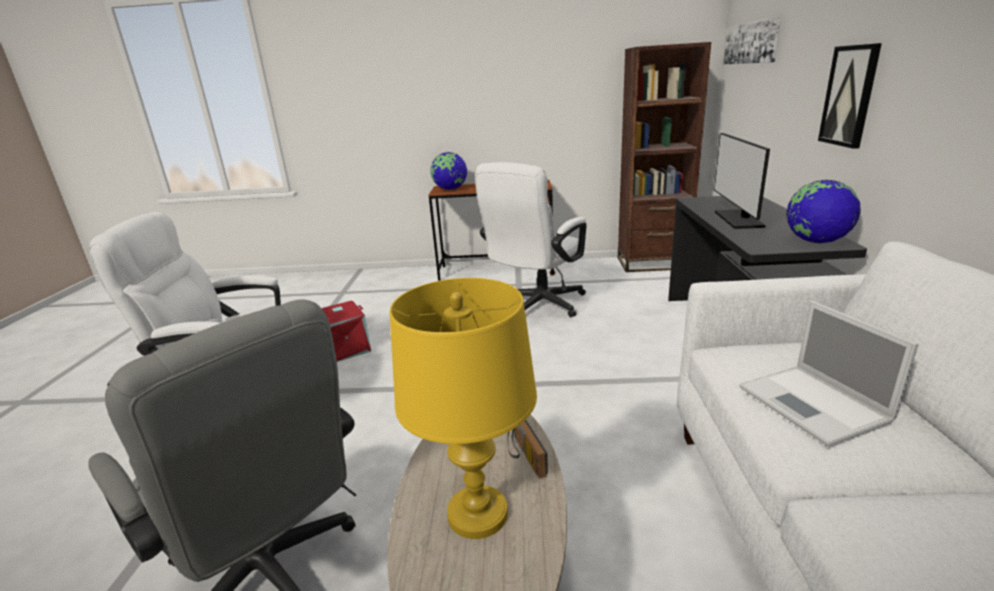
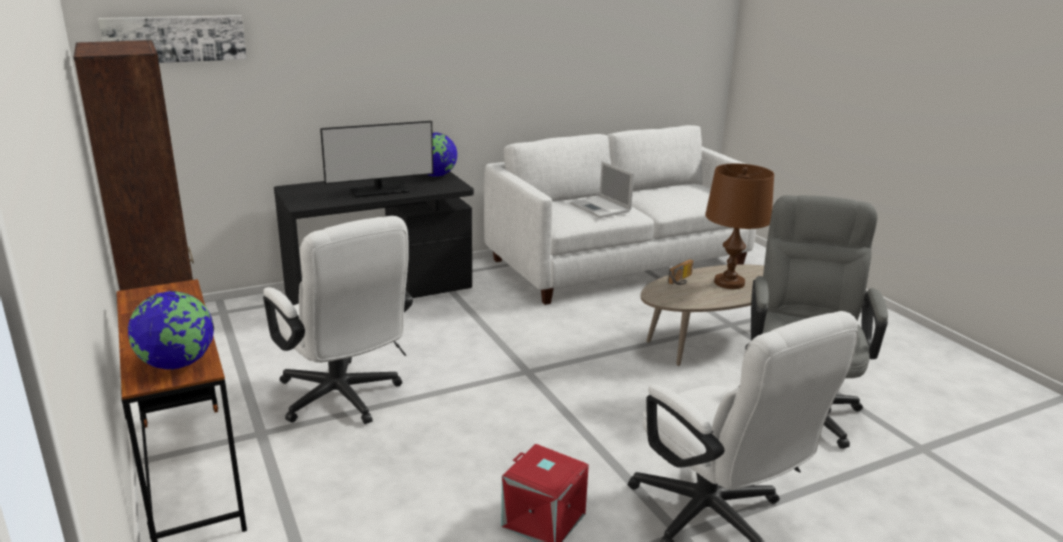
camera: 120 degrees left, 0 degrees up
(478, 513) = (729, 283): yellow table lamp -> brown table lamp
(536, 306) = (344, 400): white office chair -> white office chair turned 45 degrees clockwise
(815, 405) = (601, 208): laptop -> laptop turned 105 degrees clockwise
(849, 96) = (380, 78): picture -> none

